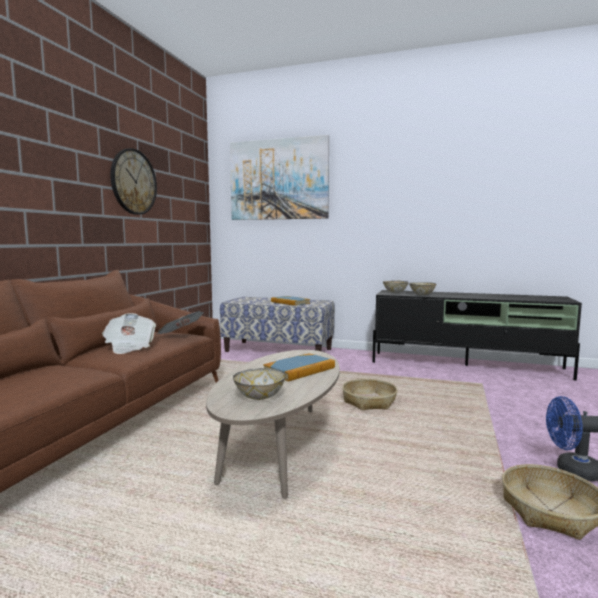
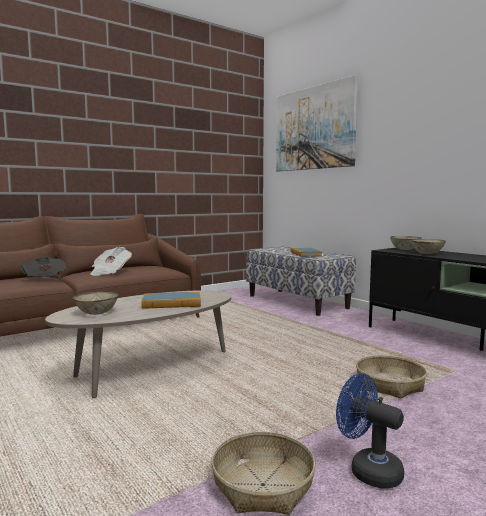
camera: 35 degrees right, 0 degrees up
(133, 182) = (167, 142): wall clock -> none
(180, 335) = (159, 269): newspaper -> newspaper (45, 280)
(369, 401) = (290, 356): basket -> basket (389, 384)

